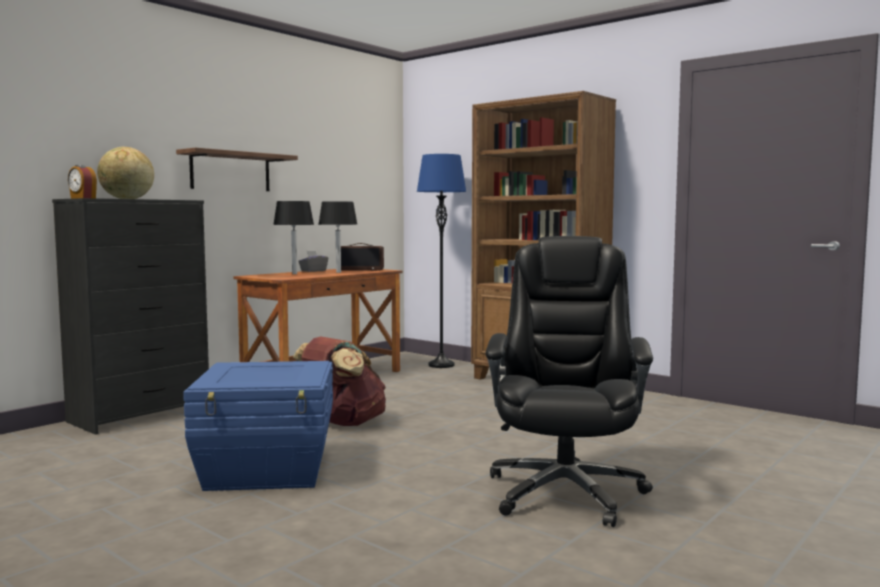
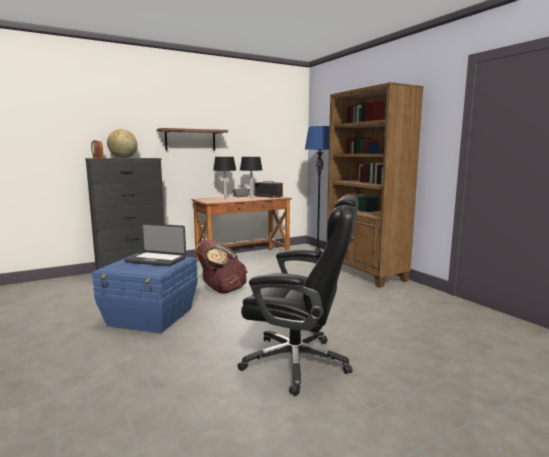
camera: 20 degrees right, 5 degrees up
(271, 368) = (155, 260): none -> laptop
(565, 491) = (298, 362): black office chair -> black office chair turned 75 degrees clockwise

